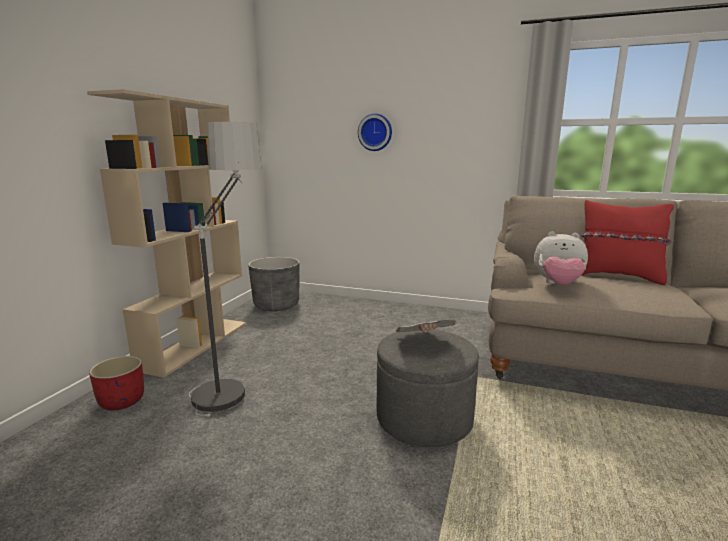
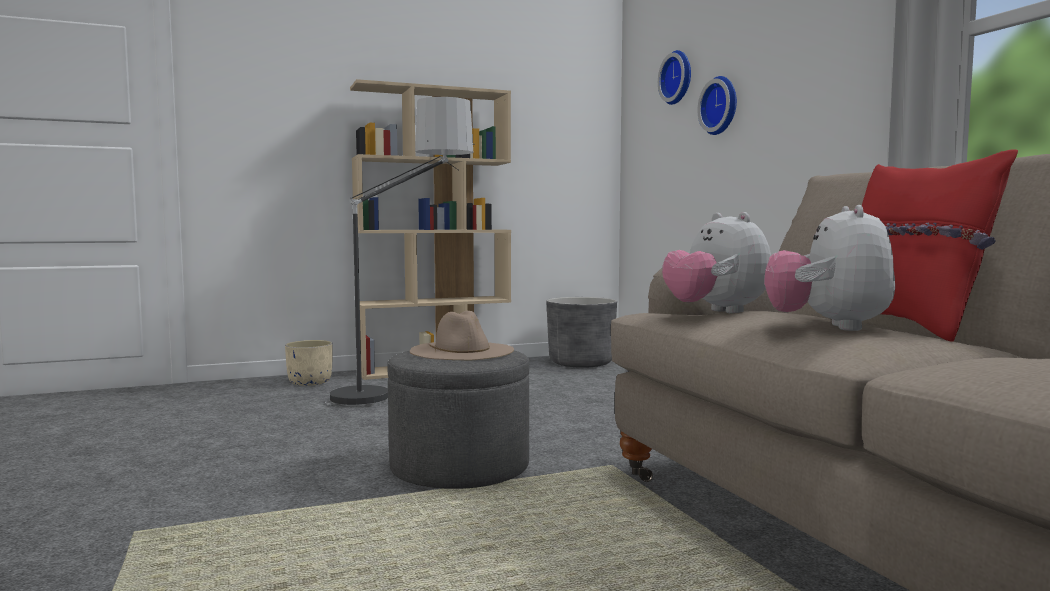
camera: 50 degrees right, 10 degrees down
(121, 402) = (309, 383): red planter -> beige planter
(330, 106) = (678, 78): none -> wall clock
(424, 342) = (462, 350): newspaper -> beige hat
(639, 289) = (828, 327): none -> plush toy

